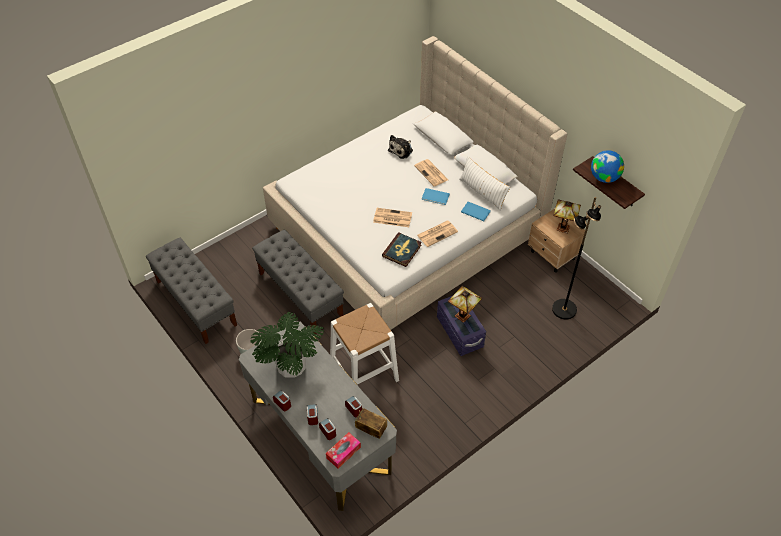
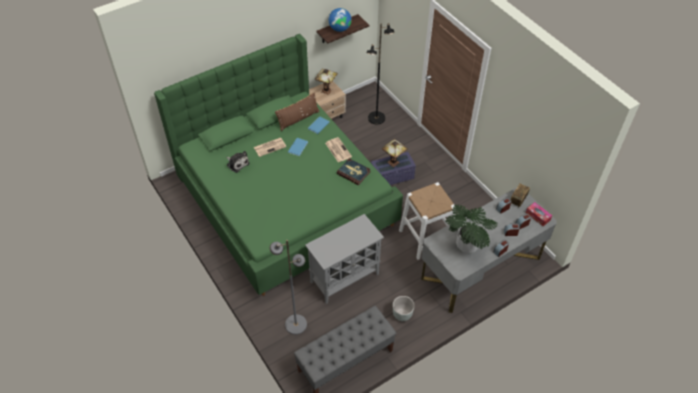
camera: 85 degrees left, 0 degrees up
(241, 257) = (295, 324): none -> grey floor lamp
(300, 295) = (345, 277): grey bench -> grey cabinet
(392, 218) = (317, 176): newspaper -> none
(408, 230) = (285, 198): beige bed -> green bed
(482, 192) = (298, 119): white pillow -> brown pillow

